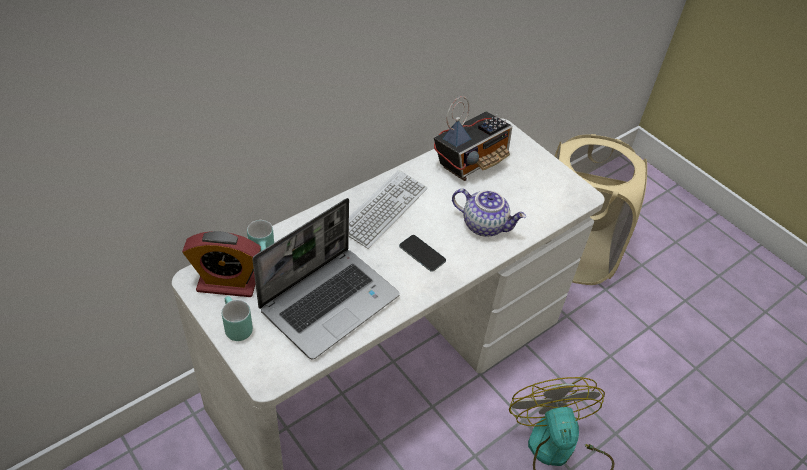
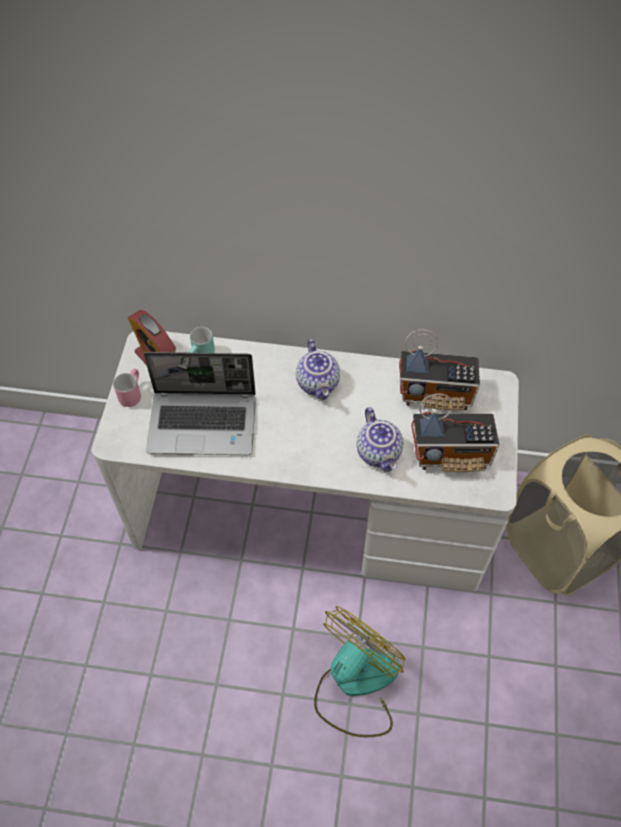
camera: 50 degrees right, 10 degrees up
(234, 327) = (130, 393): turquoise mug -> pink mug
(383, 209) = (319, 383): keyboard -> teapot
(422, 253) = (305, 438): phone -> none
(529, 192) = (451, 454): none -> radio

